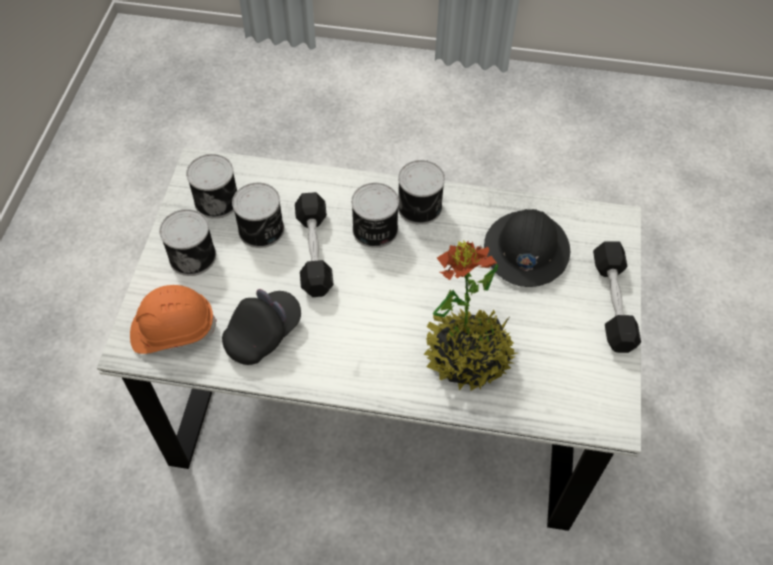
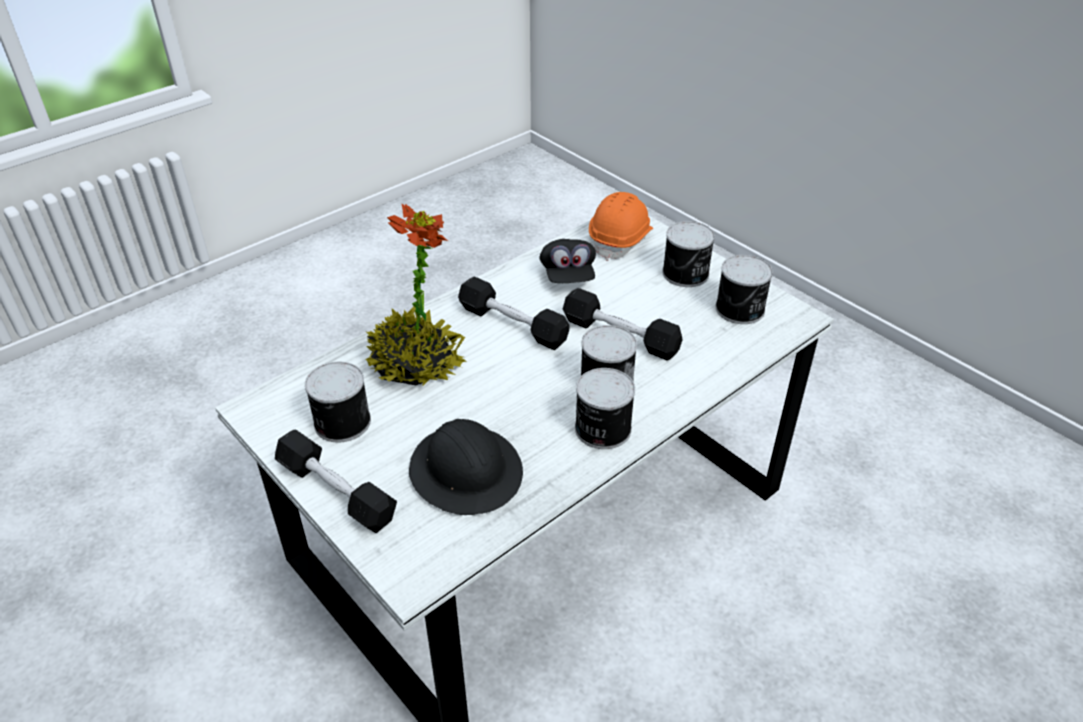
camera: 130 degrees right, 15 degrees down
(262, 230) = (677, 318): can -> can (341, 422)
(363, 327) = (513, 324): none -> black dumbbell

